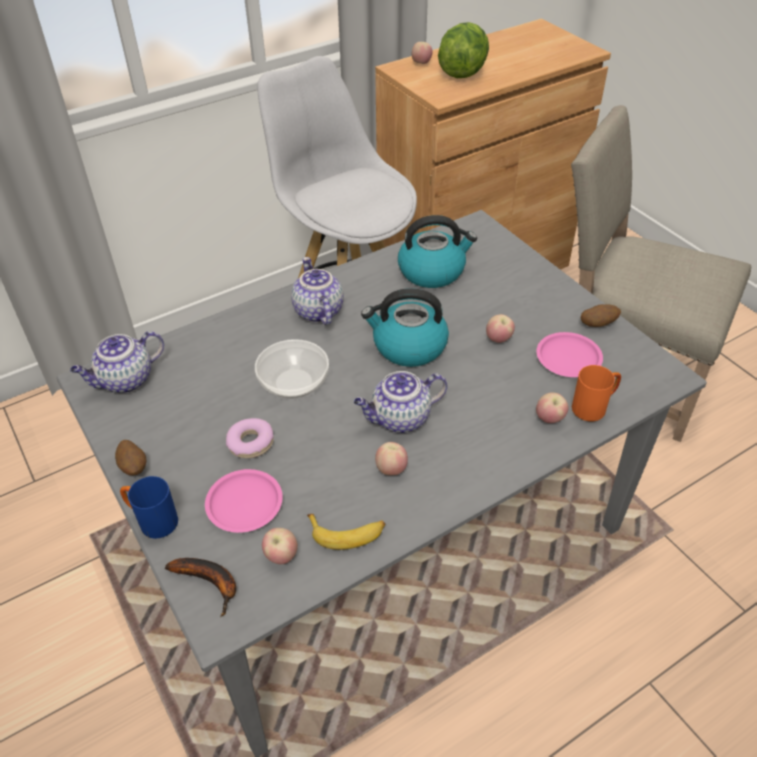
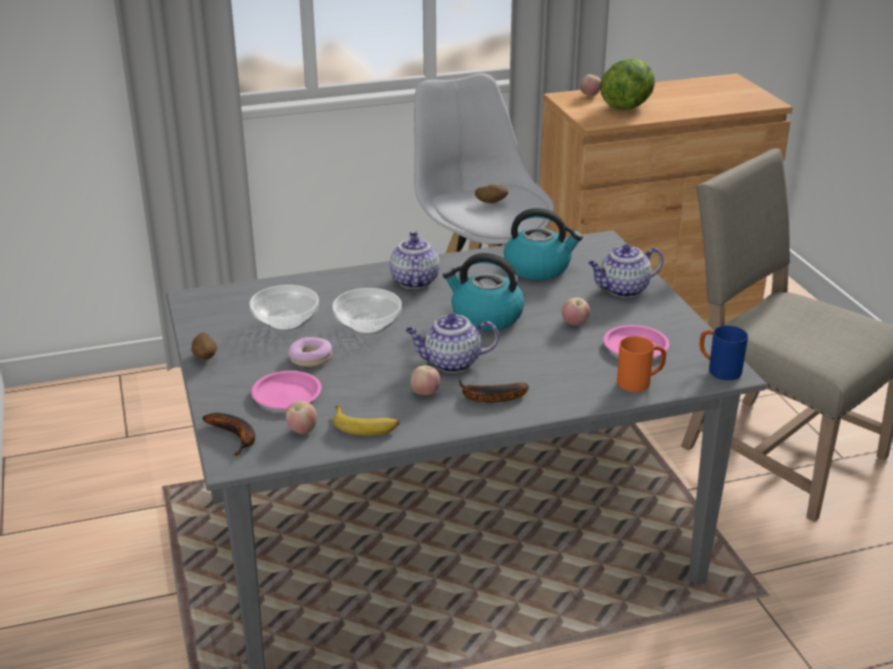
camera: 15 degrees right, 15 degrees down
(125, 381) = (222, 303): teapot -> teapot (623, 290)
(152, 521) = (205, 392): blue mug -> blue mug (718, 370)
(204, 395) = (284, 322): none -> bowl
(458, 460) = (489, 397): none -> banana
(549, 419) = (591, 384): apple -> none
(598, 324) = (680, 327): potato -> potato (491, 202)

